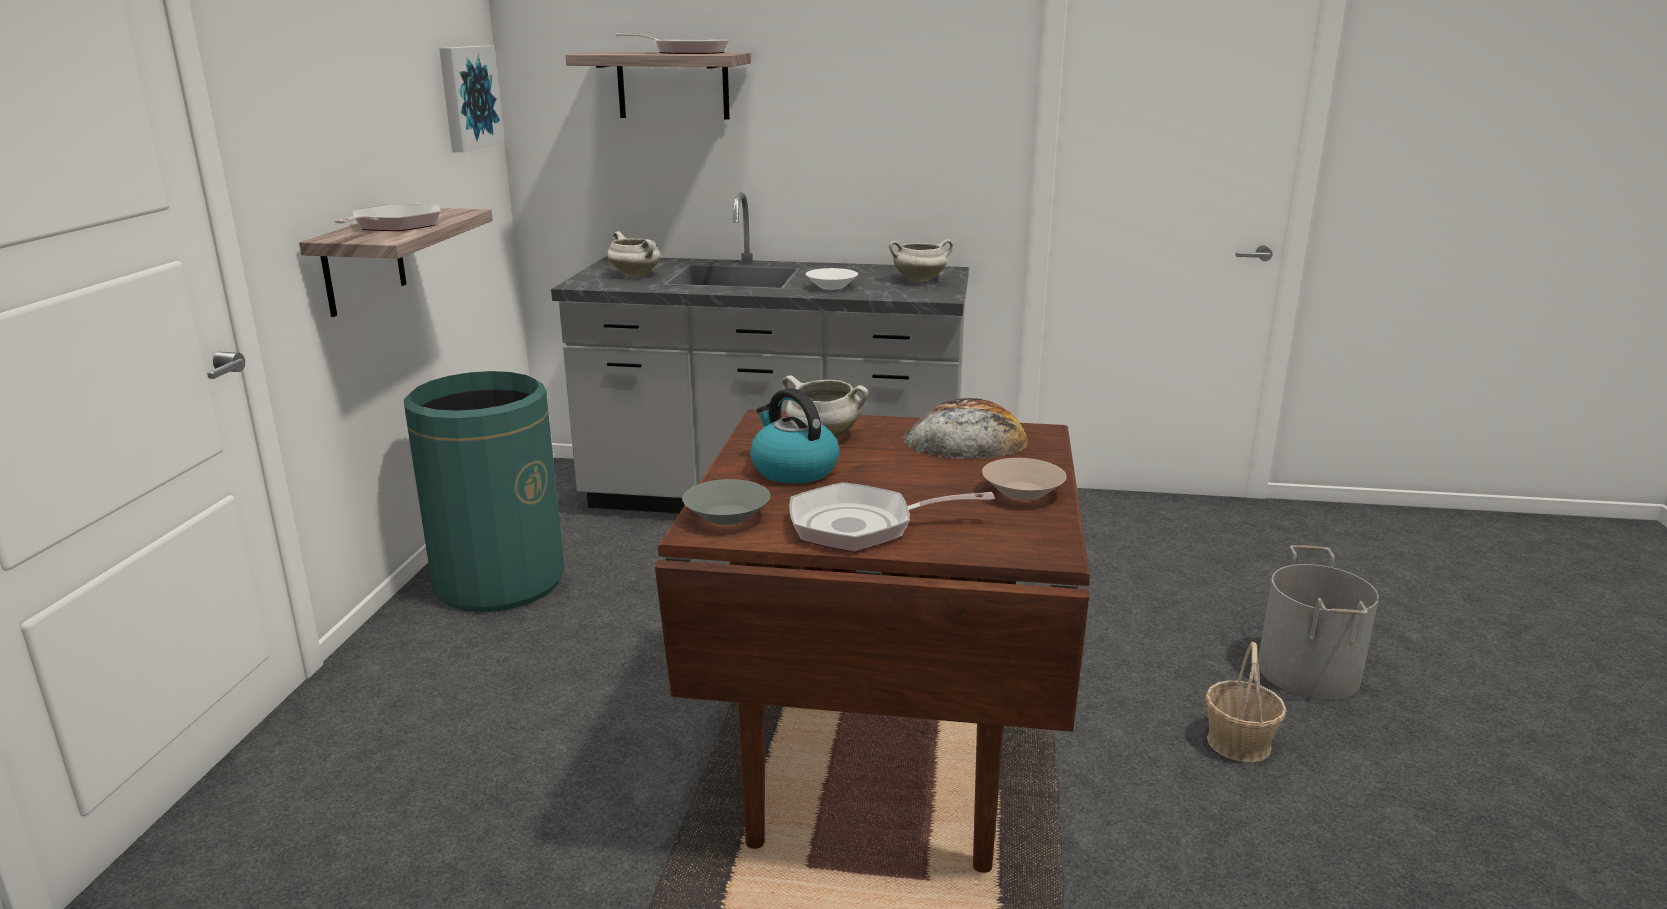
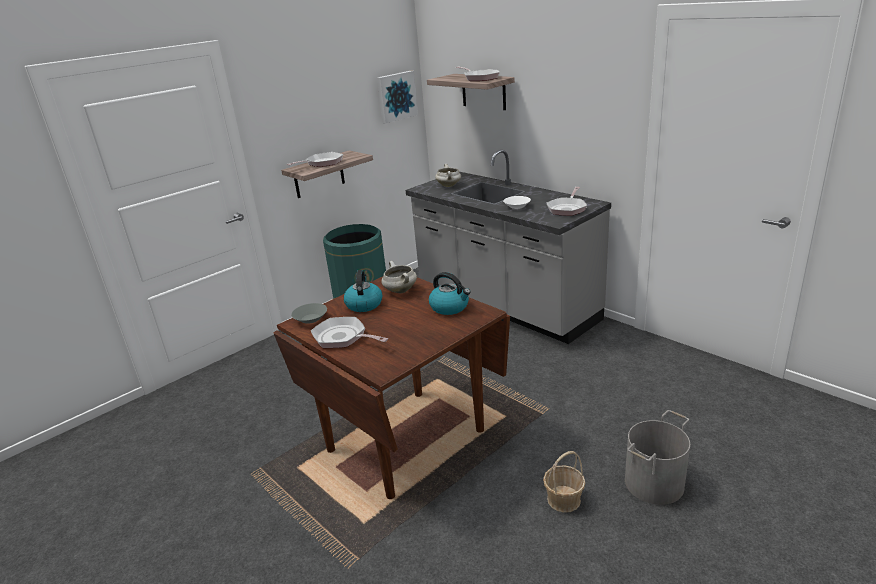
camera: 40 degrees right, 5 degrees up
(920, 280) = (567, 208): white cooking pot -> frying pan
(966, 438) = (450, 307): bread -> kettle
(1021, 493) = (422, 341): beige bowl -> none

